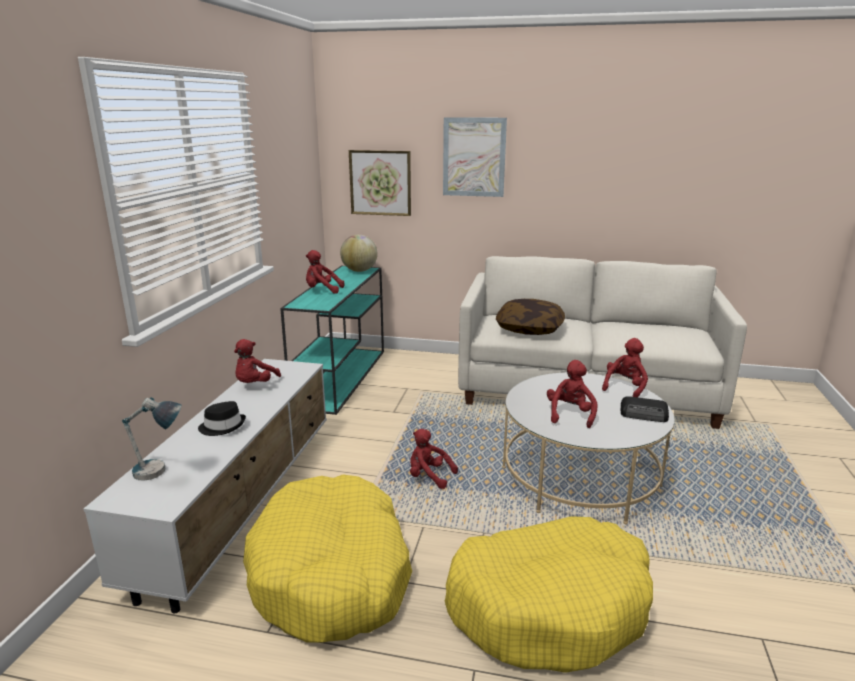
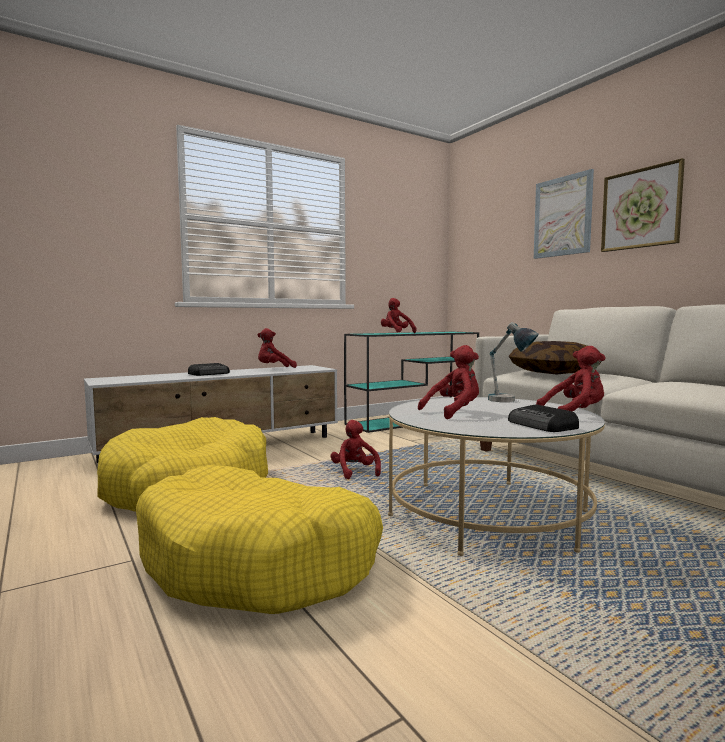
camera: 45 degrees right, 15 degrees down
(160, 474) = (136, 377): table lamp -> table lamp (509, 401)
(222, 426) = (210, 374): black hat -> radio
(359, 271) = (455, 332): globe -> none
(380, 183) = (487, 255): picture -> picture (641, 208)

